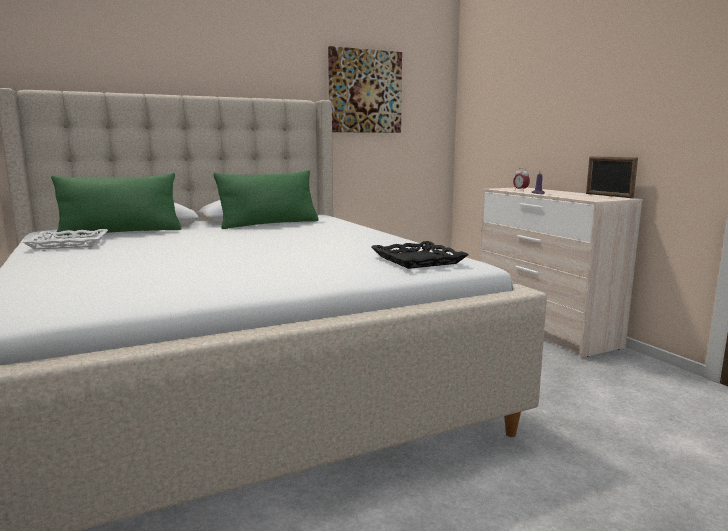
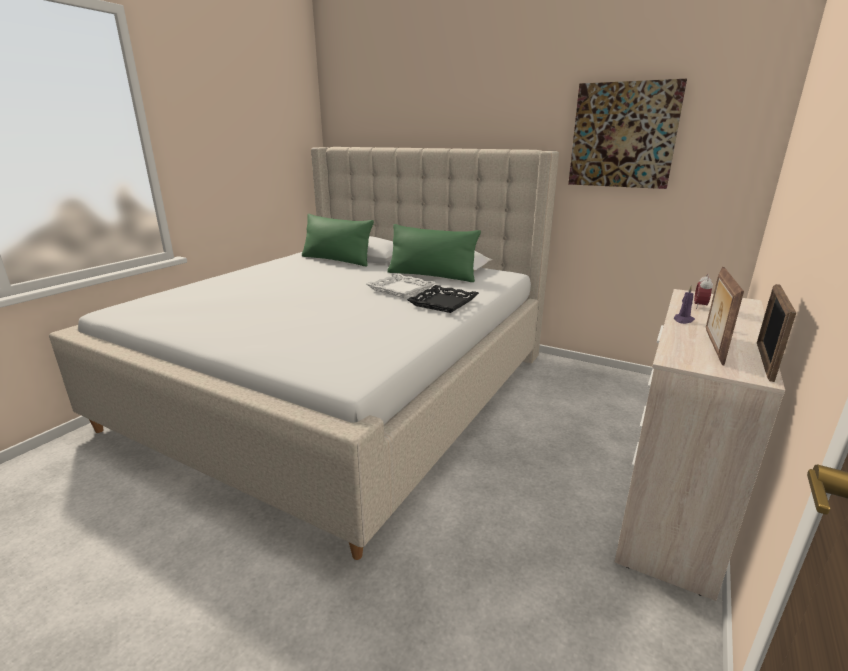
camera: 55 degrees right, 10 degrees up
(69, 244) = (287, 264): white tray -> white tray (401, 289)
(417, 260) = (338, 355): black tray -> black tray (443, 303)
(582, 196) = (712, 346): none -> picture frame

